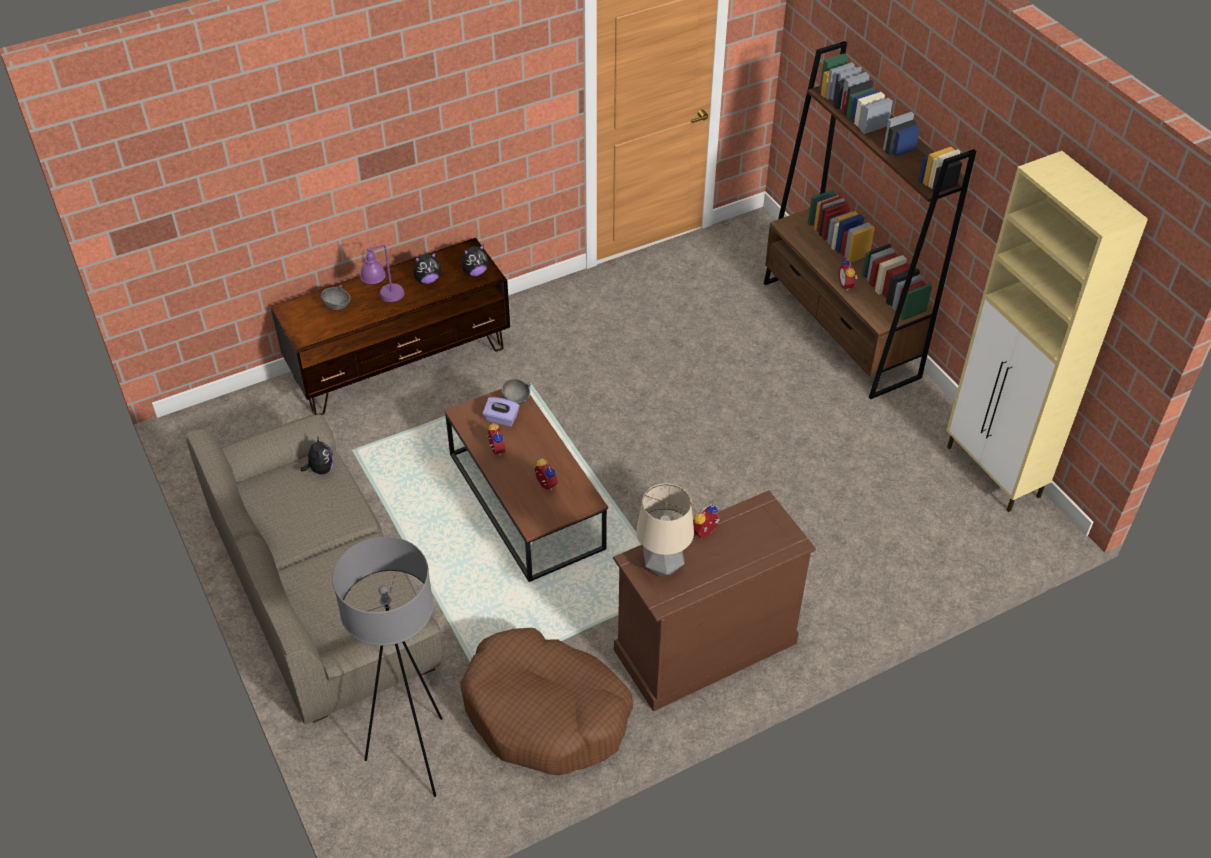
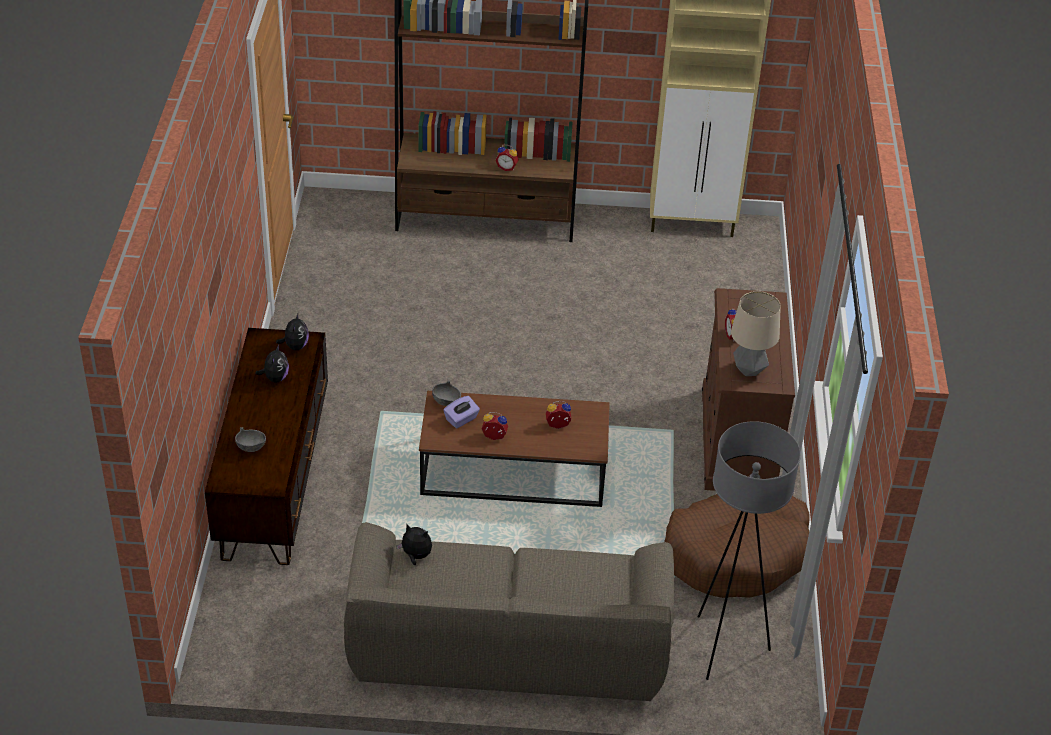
camera: 60 degrees left, 5 degrees down
(385, 300) = (275, 414): purple table lamp -> none

